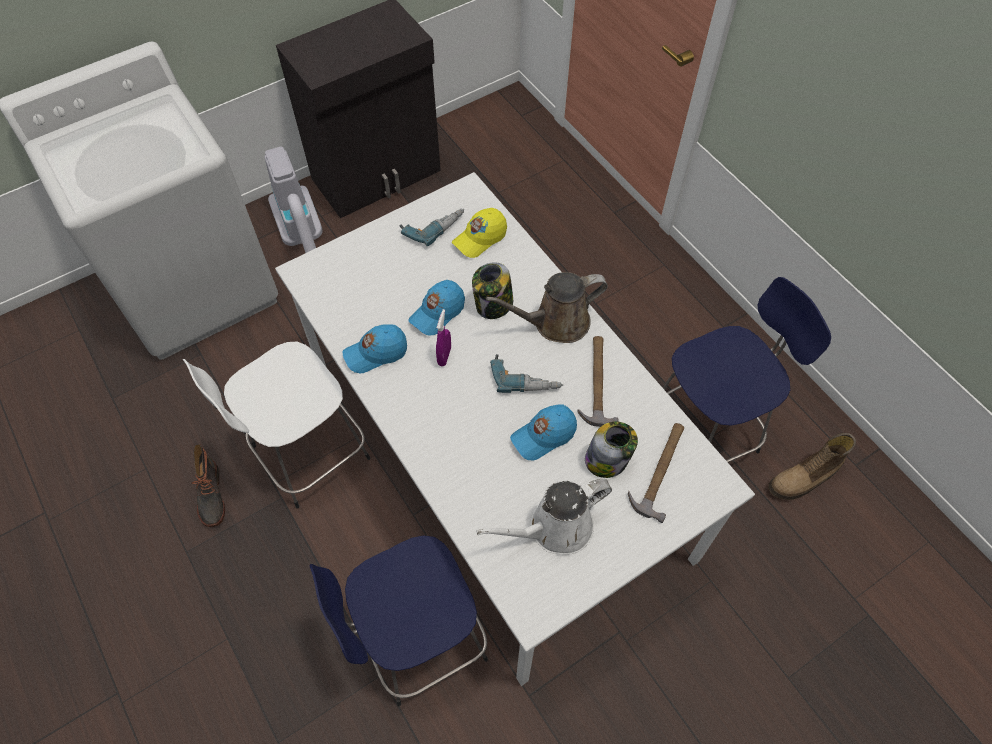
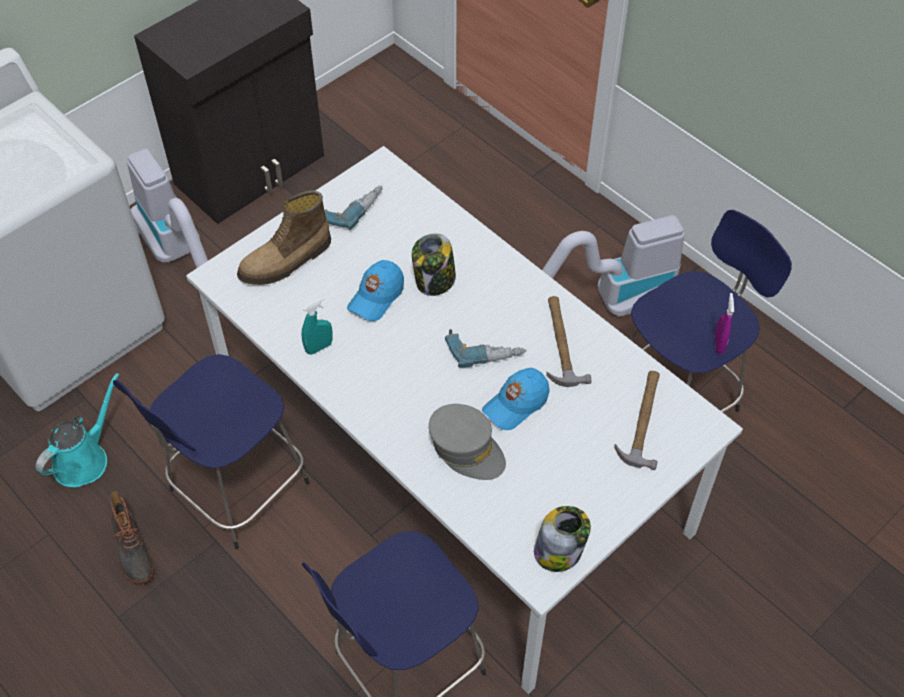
camera: 10 degrees left, 5 degrees down
(189, 407) = (84, 459): none -> turquoise watering can
(307, 454) = (235, 490): white stool -> blue stool
(376, 353) = (319, 347): blue cap -> turquoise spray bottle
(444, 356) = (393, 340): purple spray bottle -> purple spray bottle (719, 344)
(480, 238) = (405, 214): yellow cap -> none
(489, 472) = (466, 449): none -> grey cap
(554, 528) = (546, 492): white watering can -> none
(556, 322) = (505, 289): brown watering can -> none
(607, 460) = (586, 418): jar -> jar (559, 551)
(661, 335) = (610, 302): none -> vacuum cleaner
(804, 478) = (791, 430): boot -> boot (286, 261)

